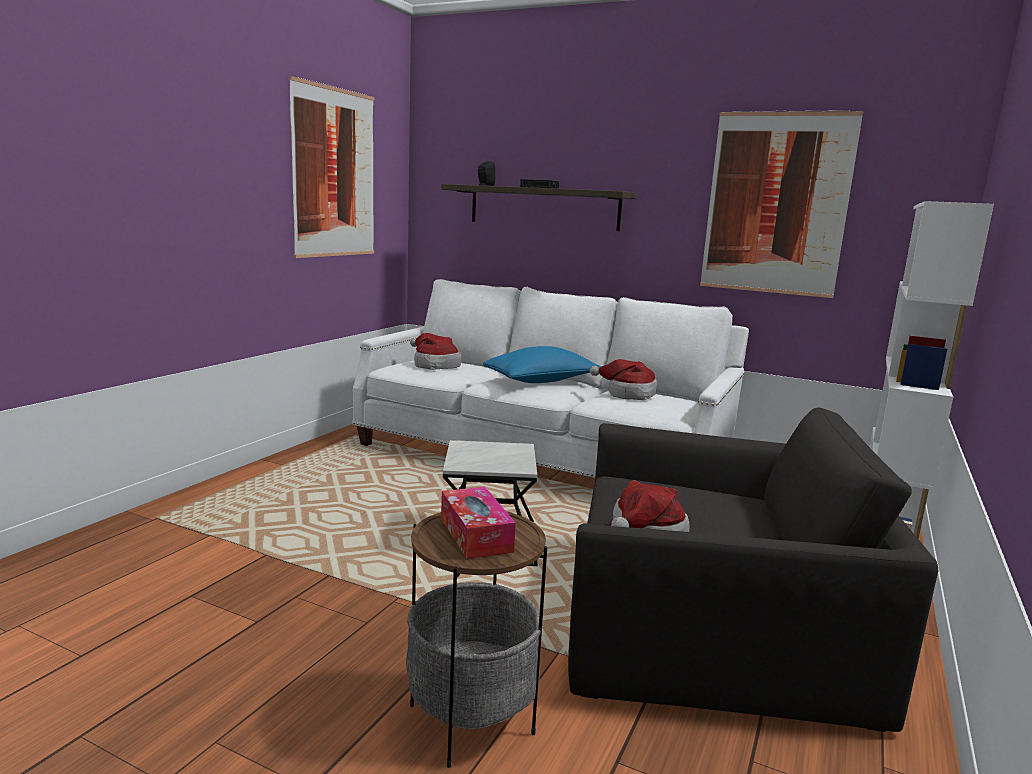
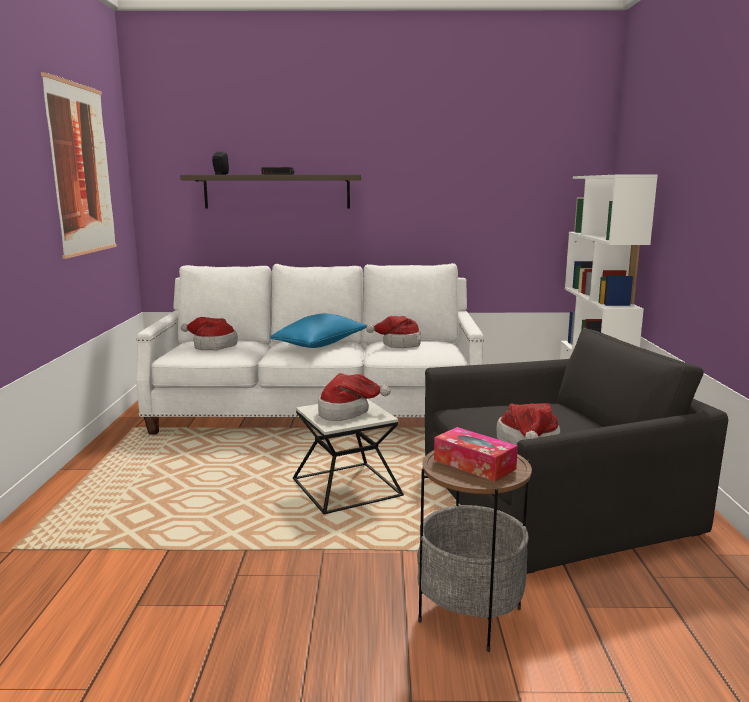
camera: 25 degrees left, 0 degrees up
(492, 455) = (347, 412): none -> hat
(776, 203) = (475, 179): picture -> none

